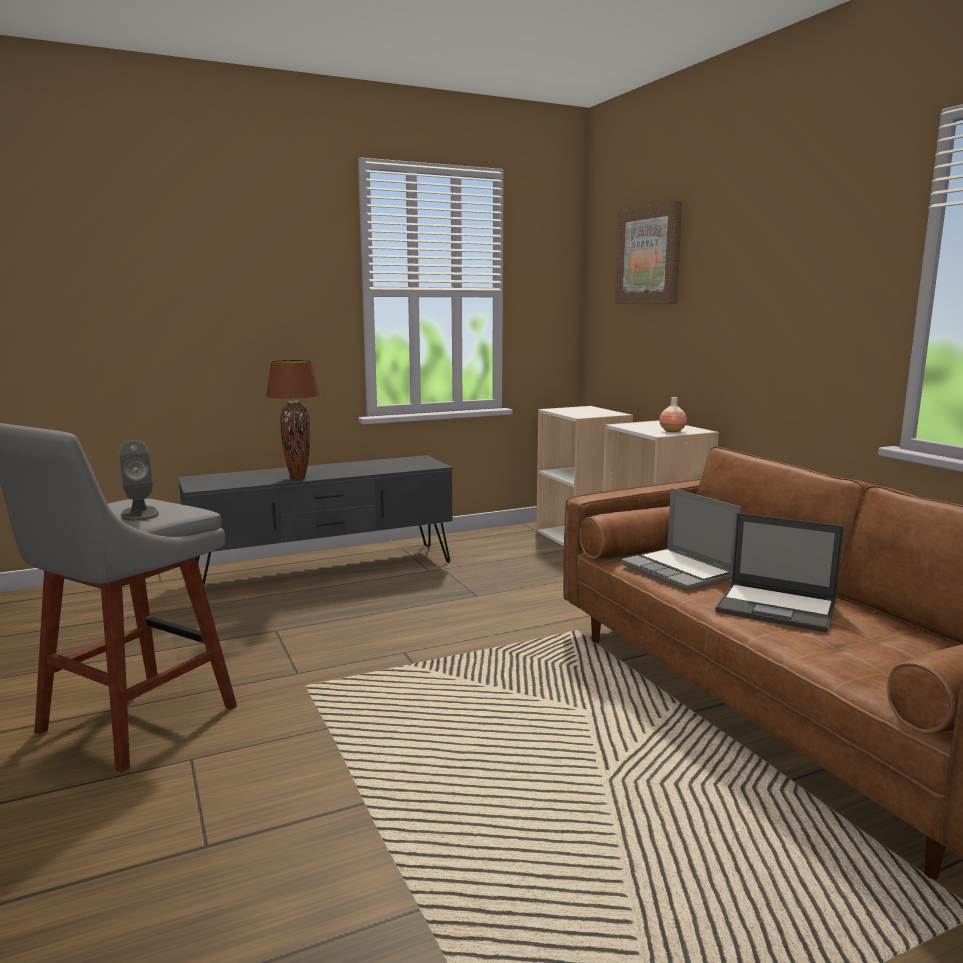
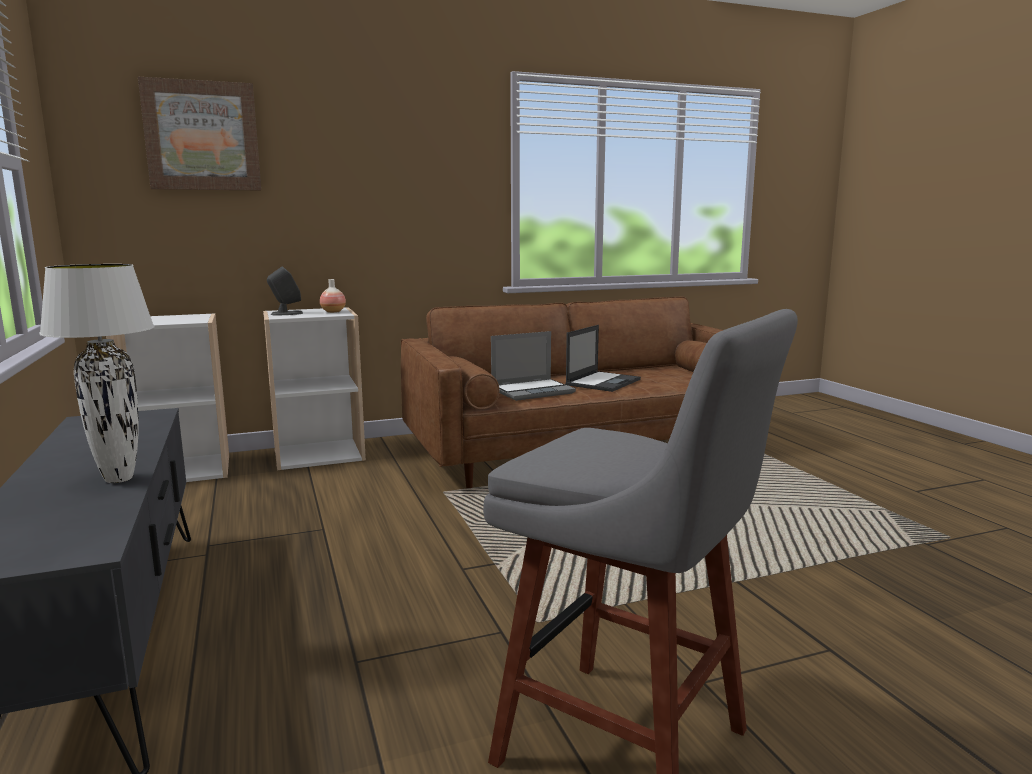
camera: 85 degrees left, 0 degrees up
(139, 514) = (627, 446): grey speaker -> grey speaker (286, 313)
(298, 477) = (119, 479): brown table lamp -> white table lamp

